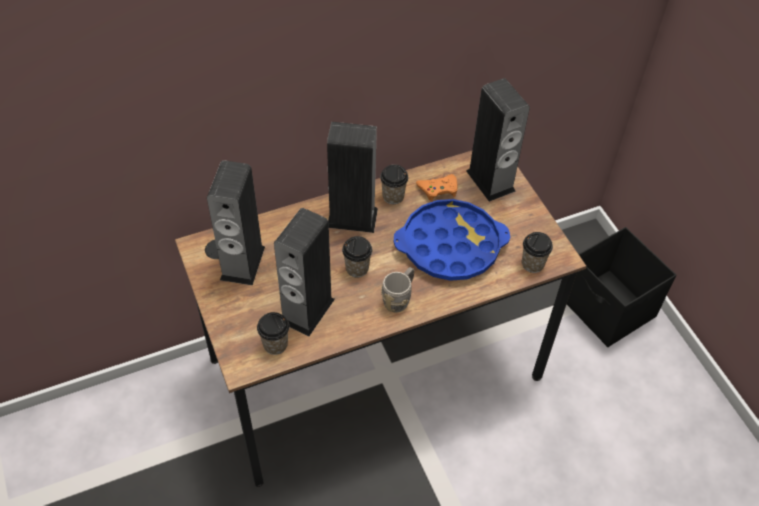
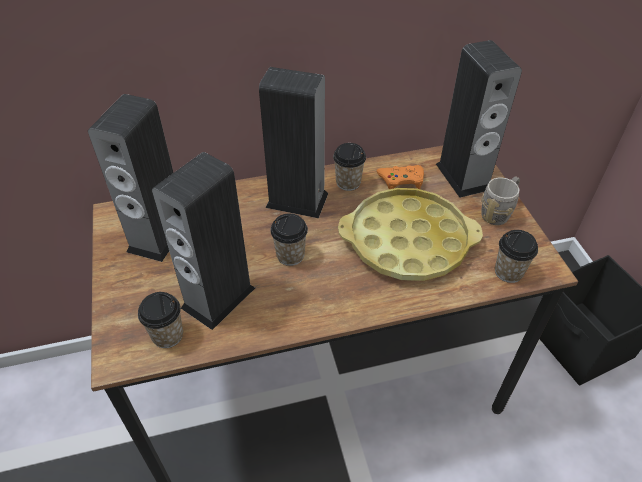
camera: 10 degrees right, 5 degrees down
(399, 298) = (335, 295): grey mug -> grey mug (498, 212)
(450, 245) = (407, 241): blue tray -> yellow tray

